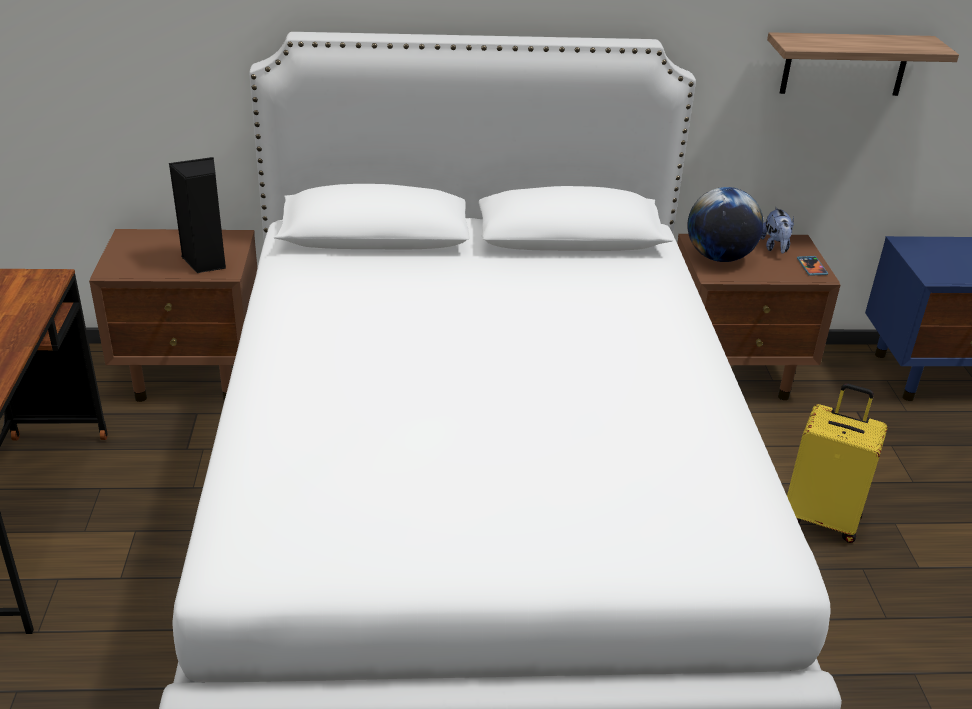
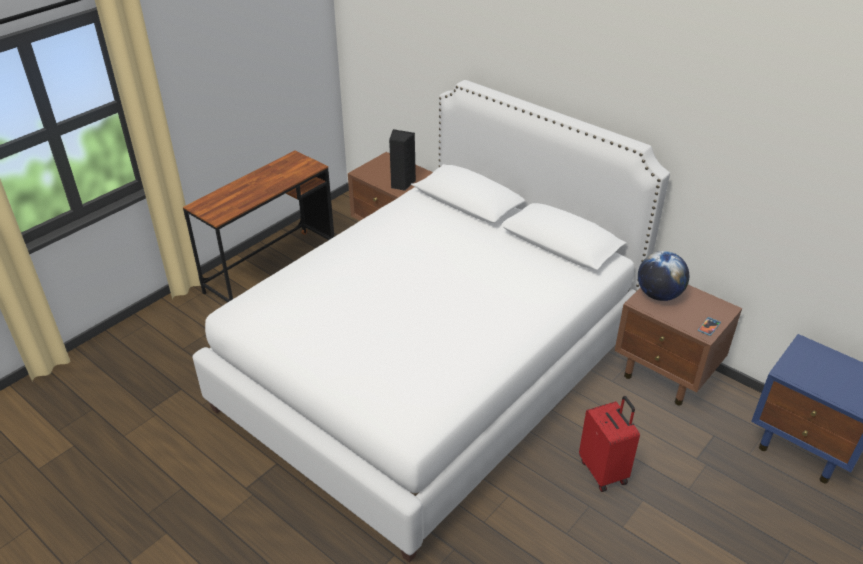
camera: 45 degrees right, 5 degrees up
(775, 247) = (705, 305): plush toy -> none
(822, 518) = (604, 471): yellow suitcase -> red suitcase
(845, 64) = (778, 203): shelf -> none

